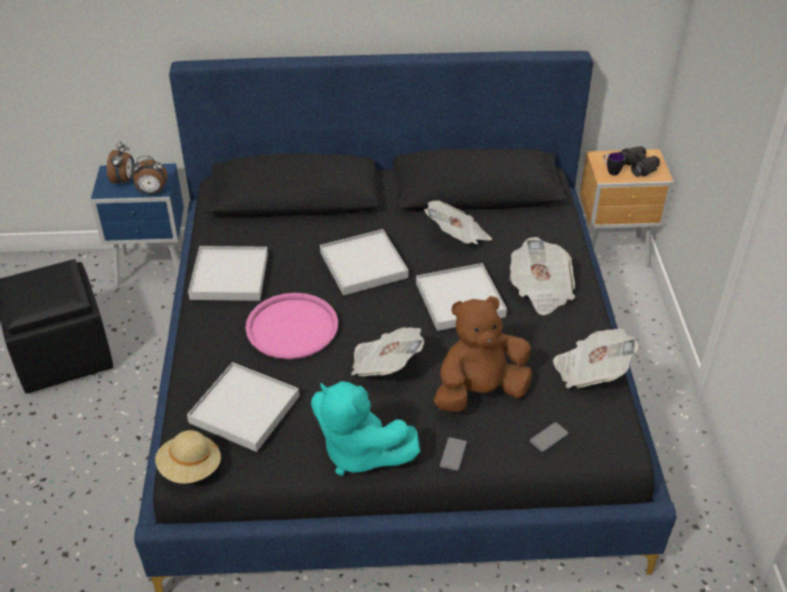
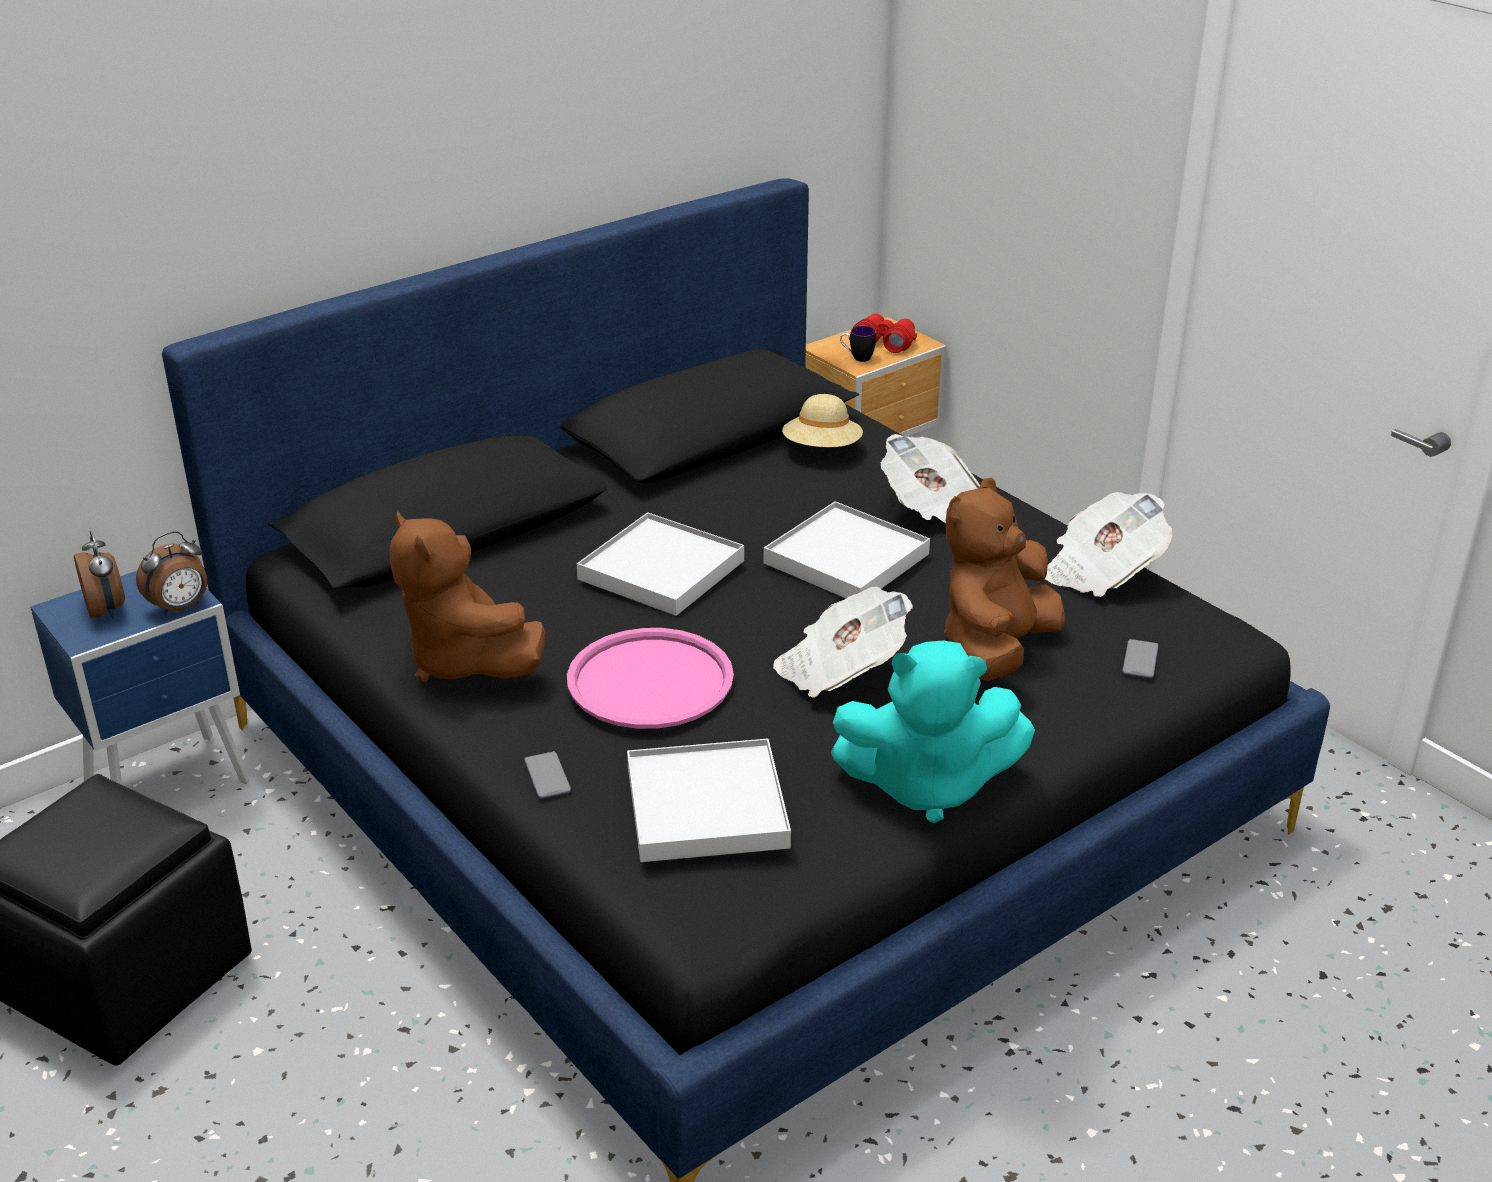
camera: 35 degrees left, 10 degrees down
(190, 468) = (710, 919): beige hat -> beige hat (822, 449)
(229, 276) = (465, 662): white tray -> brown plush toy
(453, 454) = (1050, 731): phone -> phone (547, 776)
(457, 237) = (752, 492): newspaper -> none
(638, 166) = (884, 342): black binoculars -> red binoculars

